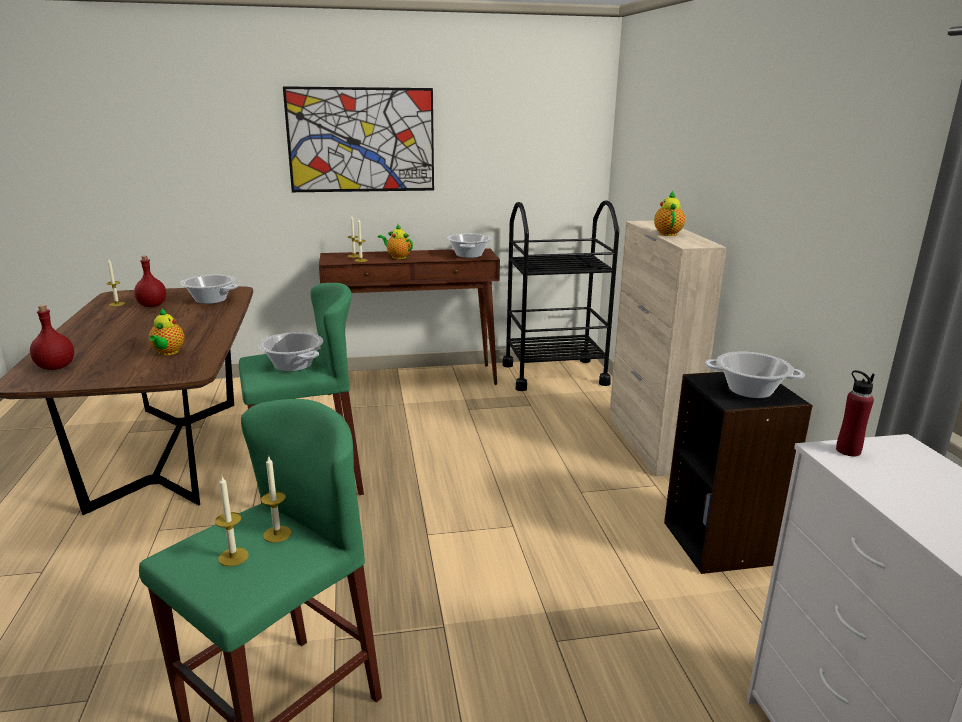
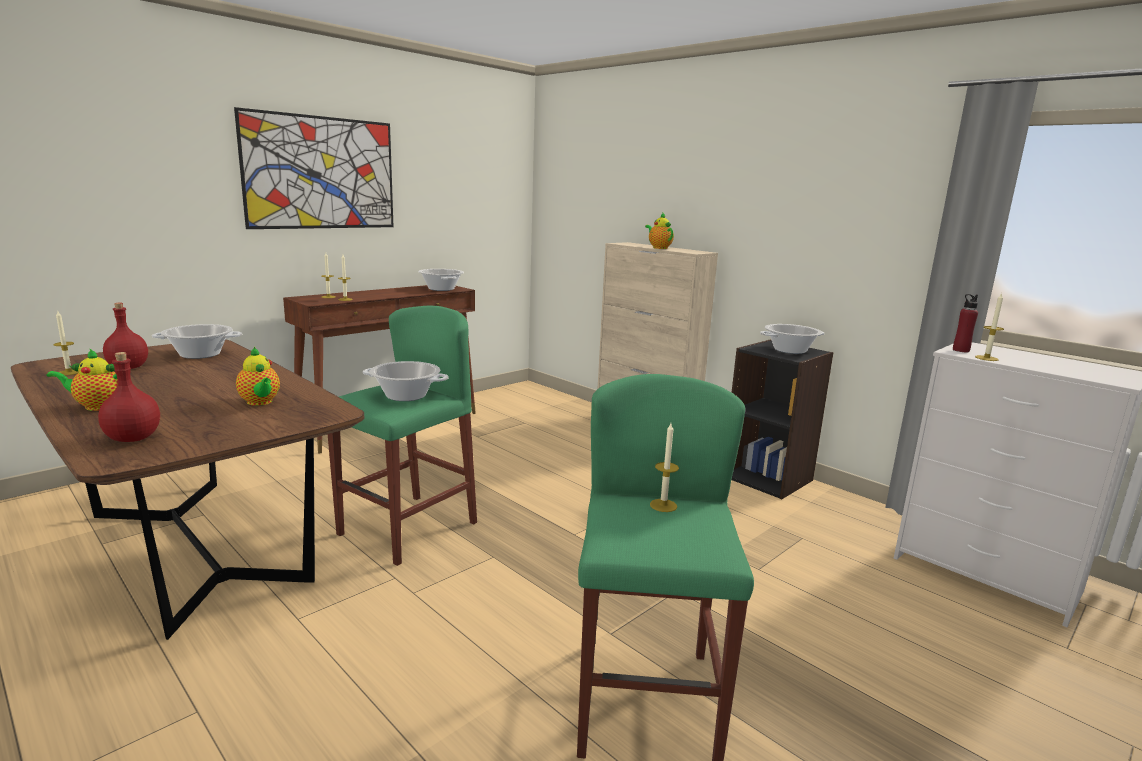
camera: 35 degrees left, 5 degrees down
(233, 557) = (665, 529): candle -> candle (986, 358)
(397, 257) = (376, 294): teapot -> teapot (97, 406)
(554, 374) = (513, 397): black cart -> none

